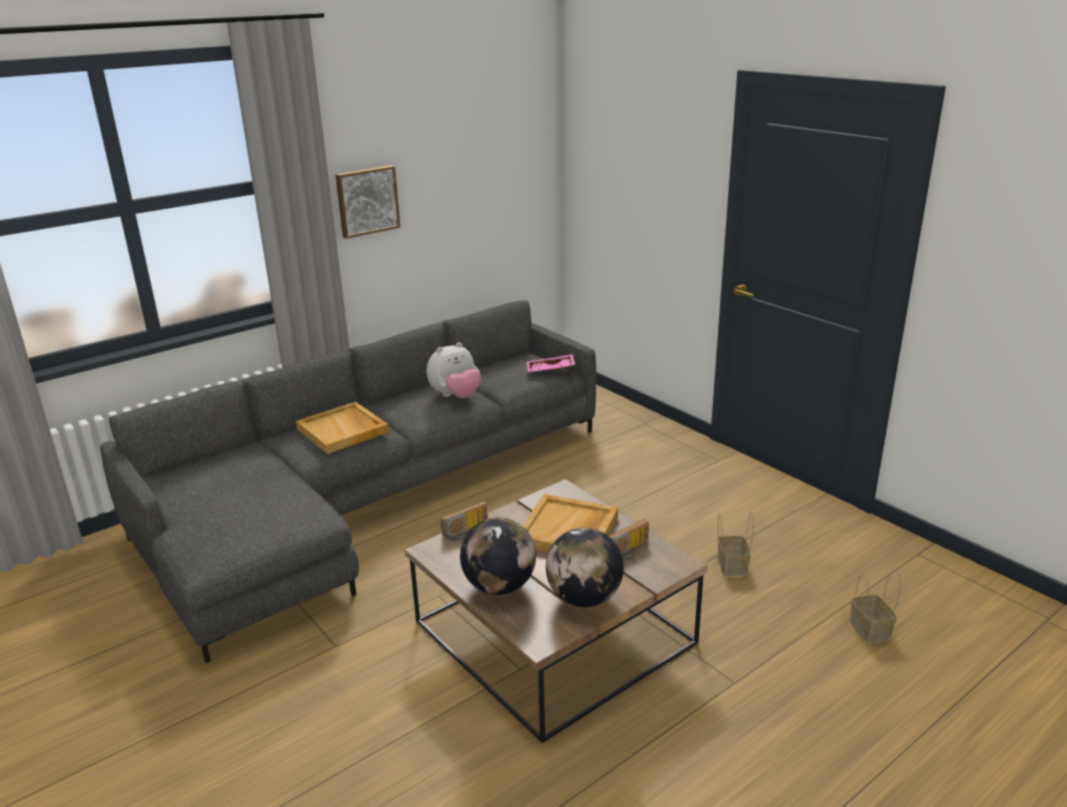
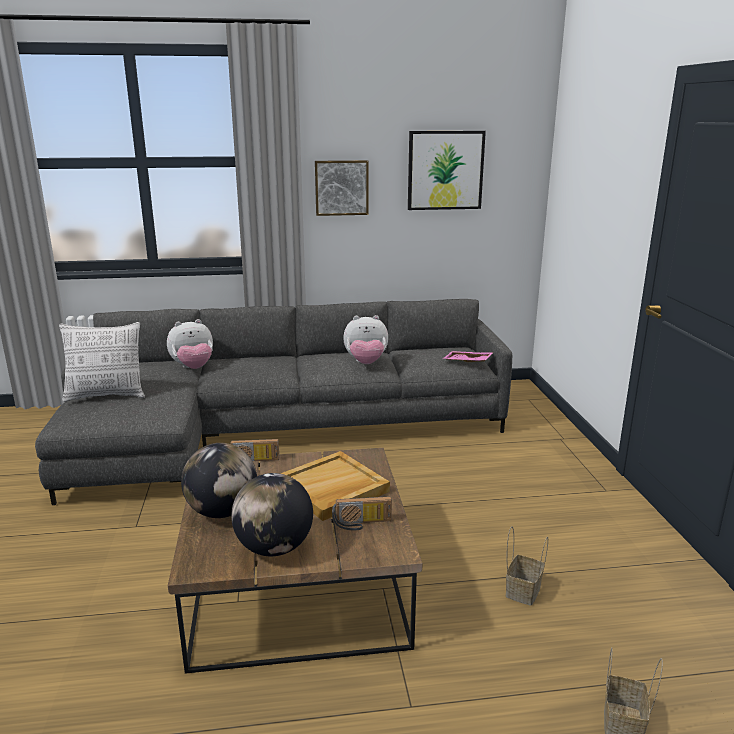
camera: 30 degrees right, 5 degrees down
(212, 514) = (107, 395): none -> pillow
(266, 452) = (193, 368): none -> plush toy
(343, 430) = (255, 366): beige tray -> none
(468, 165) = (445, 170): none -> picture

